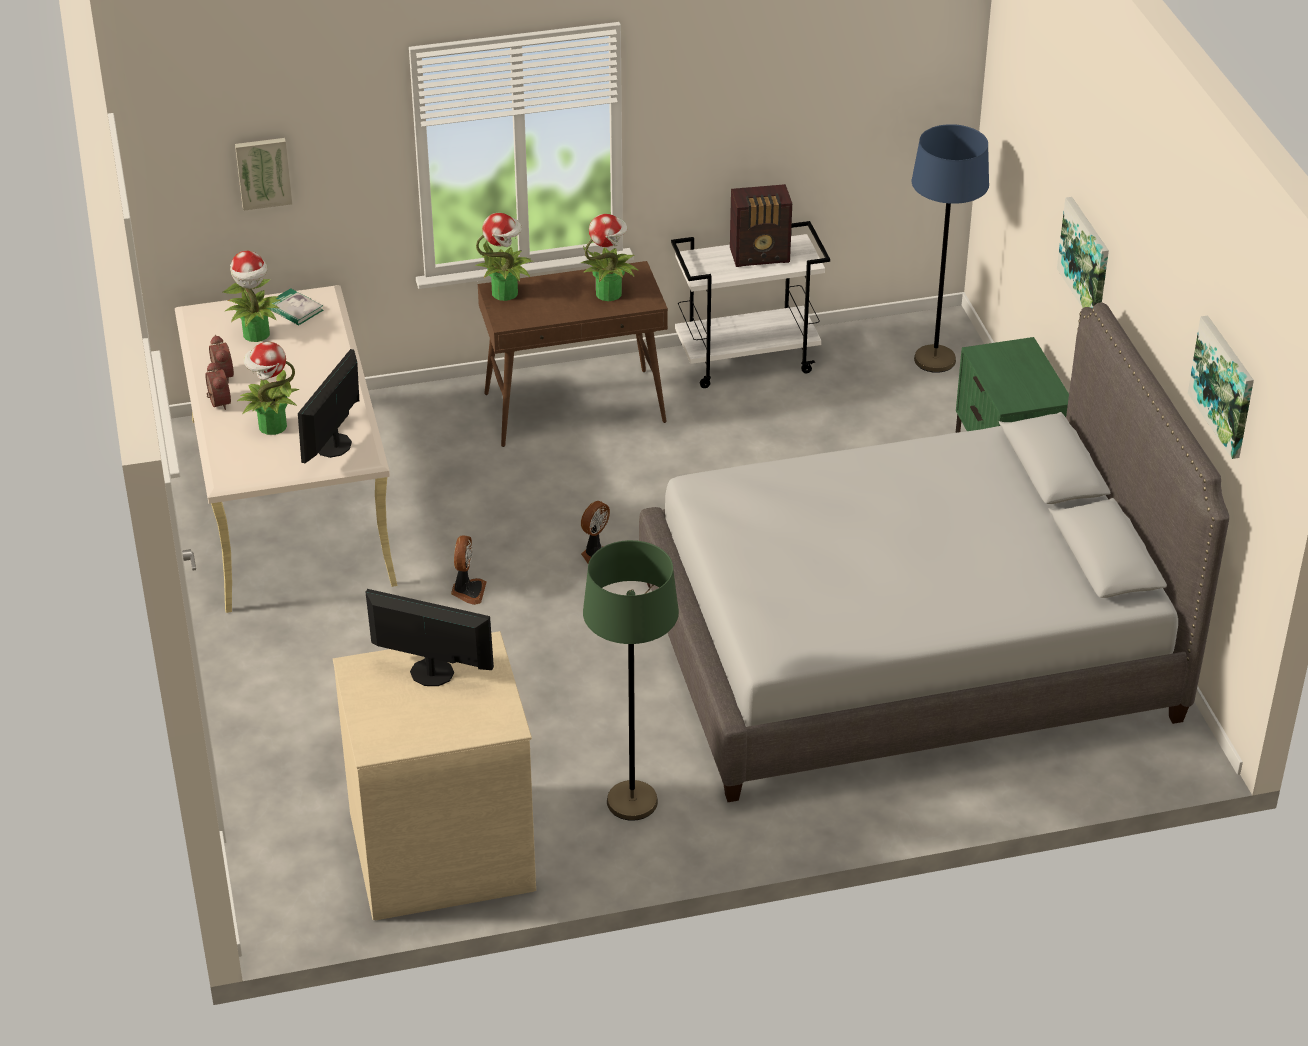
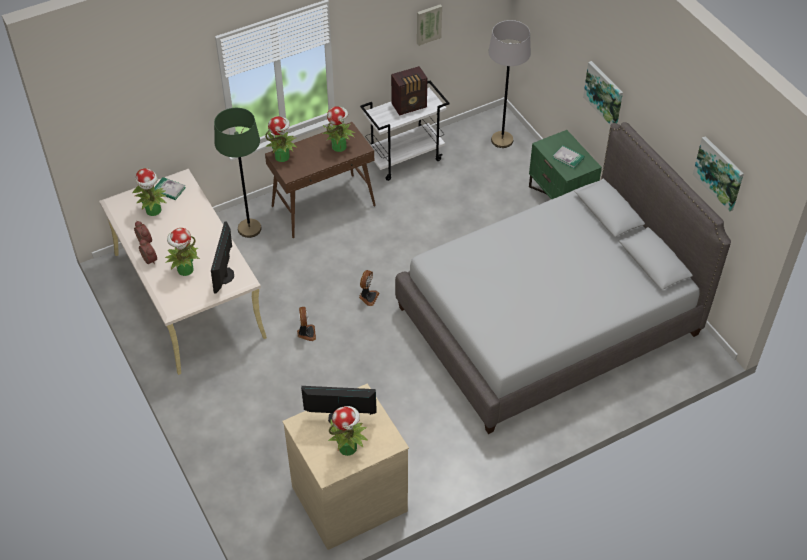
camera: 15 degrees left, 10 degrees up
(263, 172) = (140, 119): picture -> picture (428, 24)
(427, 716) = (348, 447): none -> potted plant
(632, 802) = (439, 445): green floor lamp -> green floor lamp (249, 229)
(935, 360) = (502, 140): blue floor lamp -> grey floor lamp
(1018, 379) = (568, 158): none -> book

